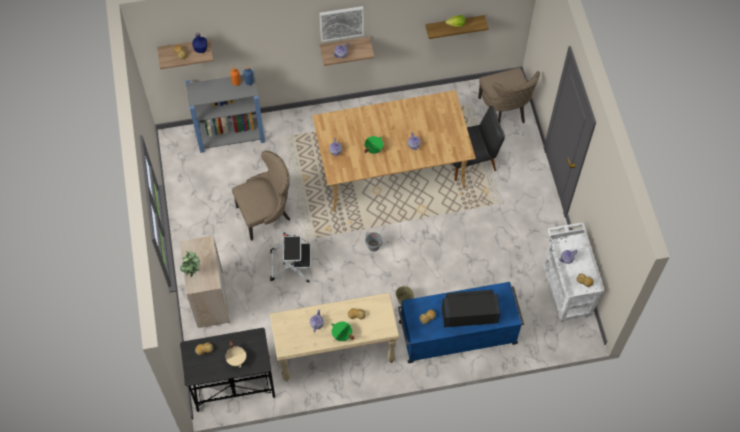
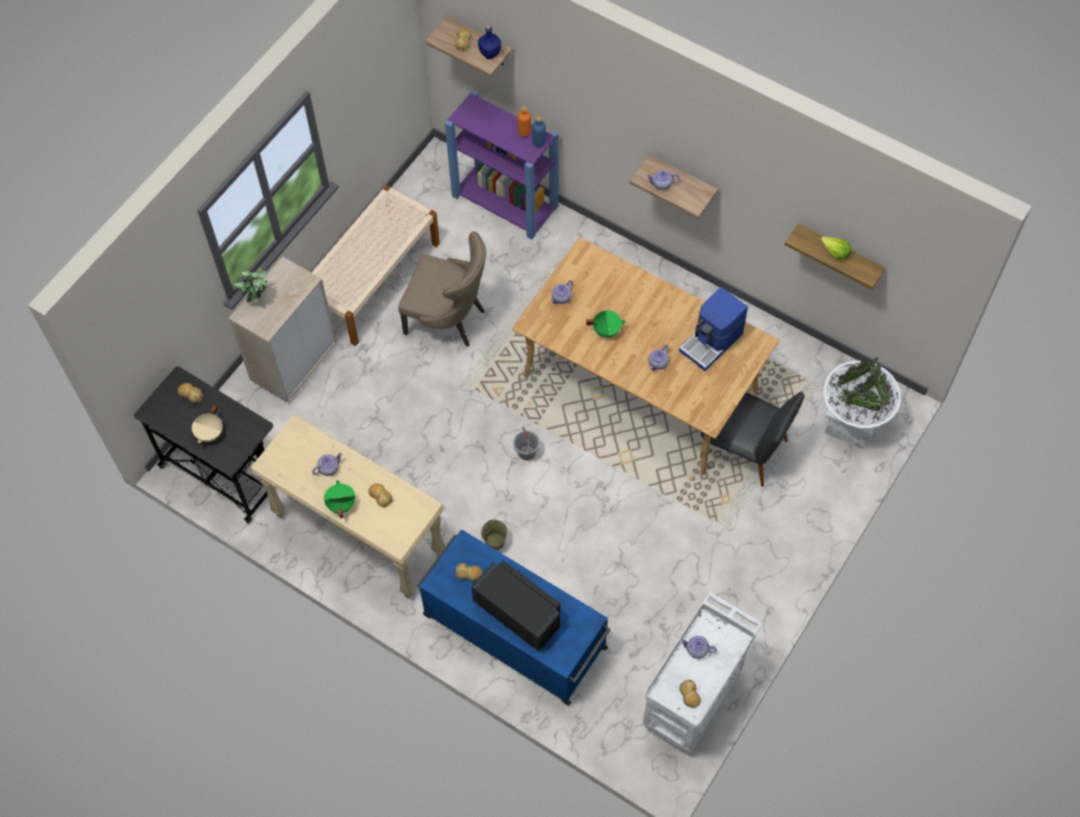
camera: 45 degrees right, 0 degrees up
(205, 226) = (373, 279): none -> beige bench
(231, 134) = (505, 201): grey bookcase -> purple bookcase
(291, 264) = (417, 395): step ladder -> none
(341, 23) = (683, 142): picture -> none
(427, 115) = (712, 342): none -> coffee machine
(504, 110) = (851, 424): beige chair -> white planter

